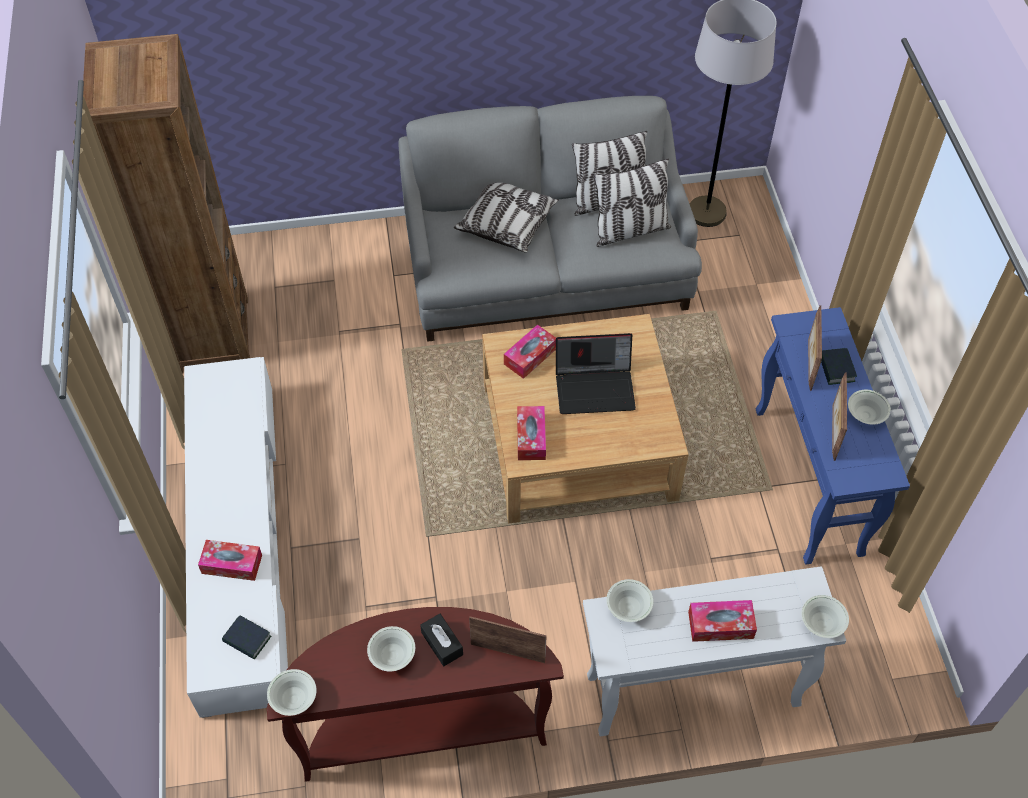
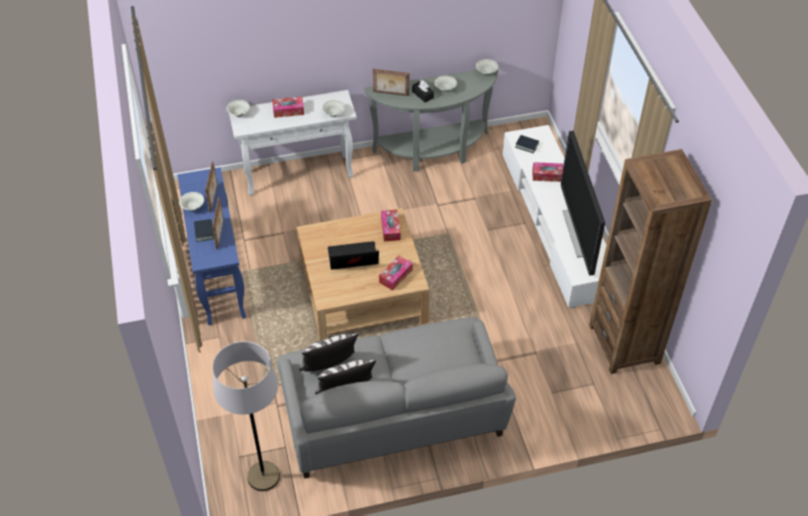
camera: 175 degrees right, 5 degrees down
(219, 443) = (579, 233): none -> television
(423, 728) = (434, 152): brown console table -> grey console table
(507, 224) = (422, 365): pillow -> none

